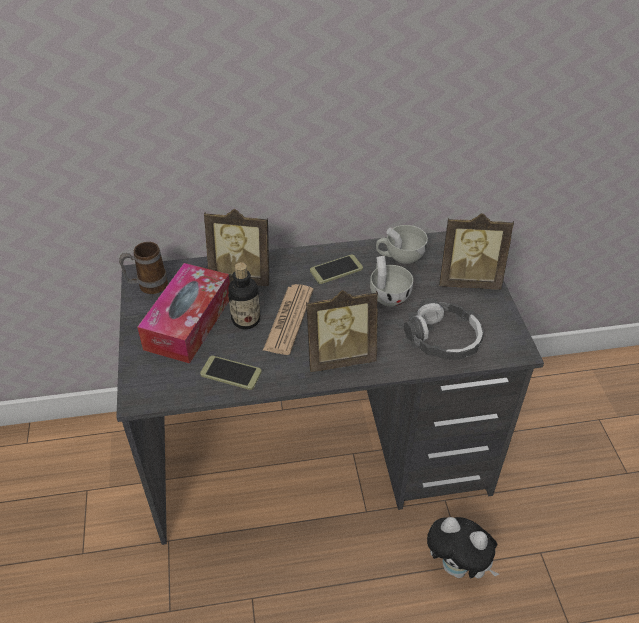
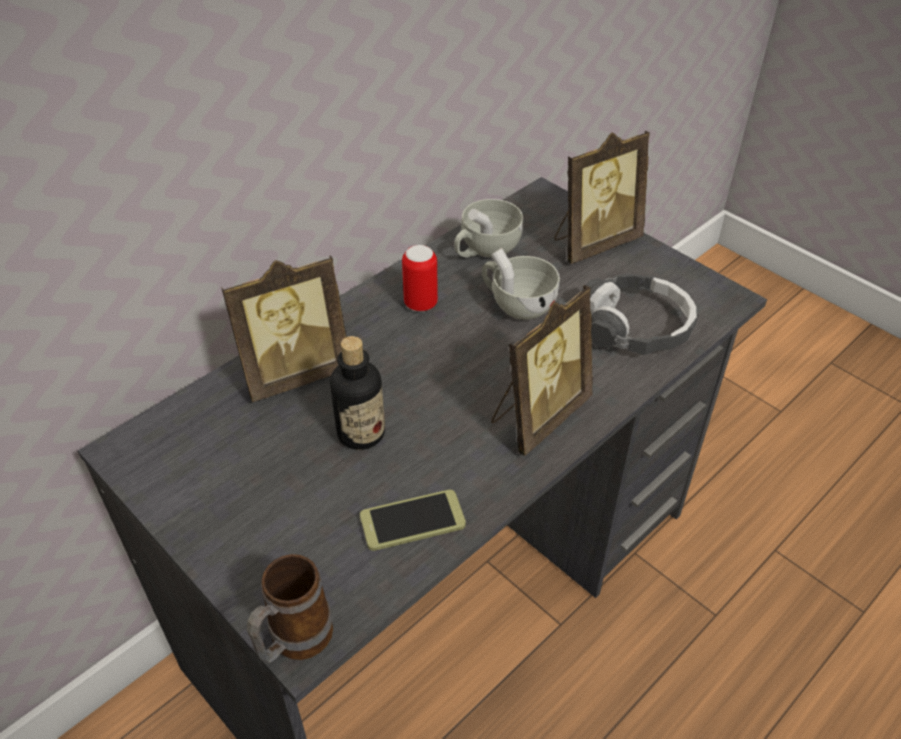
camera: 35 degrees left, 0 degrees up
(147, 287) = (155, 462): mug -> mug (293, 643)
(188, 322) = (276, 482): tissue box -> none
(289, 319) = (421, 401): newspaper -> none
(336, 270) = (420, 304): phone -> can
(457, 567) = (711, 623): plush toy -> none

